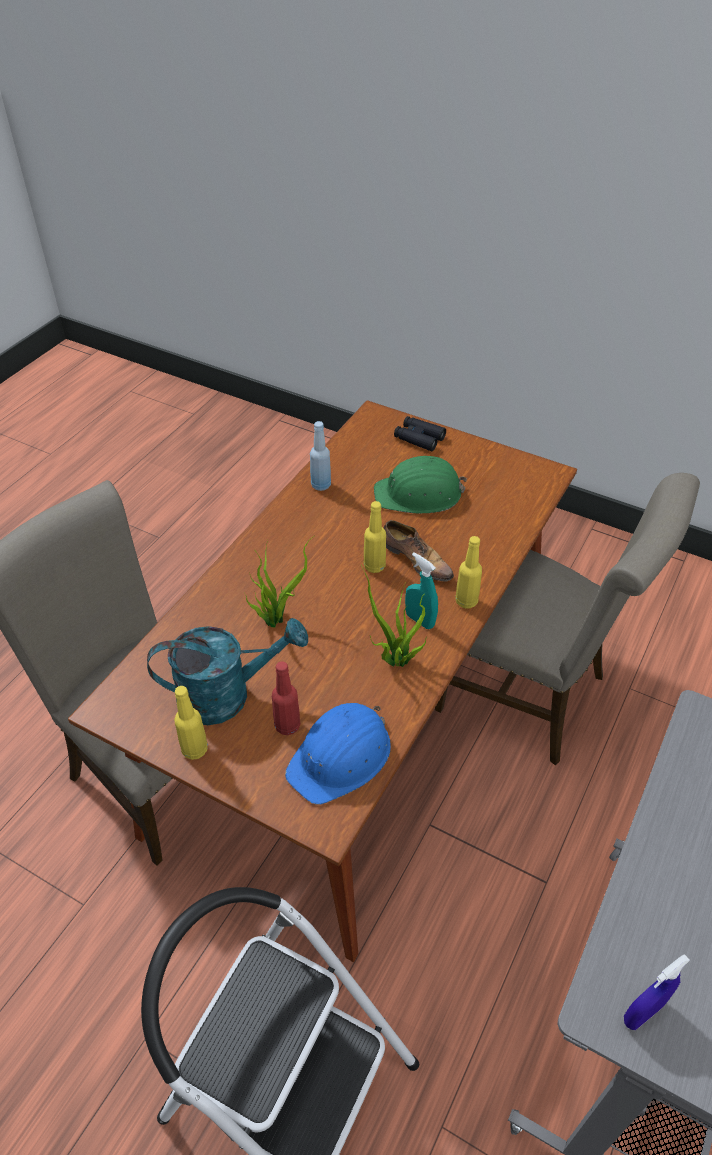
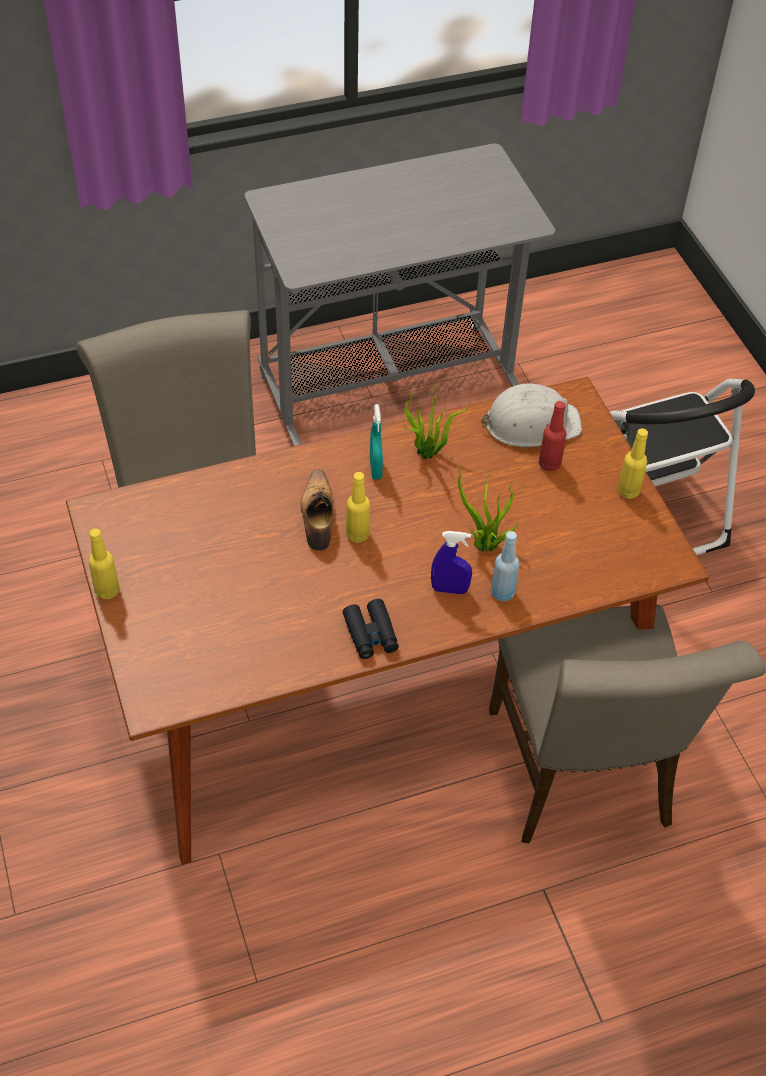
camera: 140 degrees left, 5 degrees up
(227, 694) = (574, 513): turquoise watering can -> none
(321, 485) = (309, 652): blue bottle -> blue bottle (502, 592)
(341, 756) = (531, 423): blue hard hat -> white hard hat
(419, 438) = (149, 638): black binoculars -> black binoculars (371, 634)
(419, 494) = (234, 574): green hard hat -> none
(466, 601) = (323, 458): yellow bottle -> yellow bottle (107, 591)
(642, 1013) = (511, 212): blue spray bottle -> blue spray bottle (449, 589)

